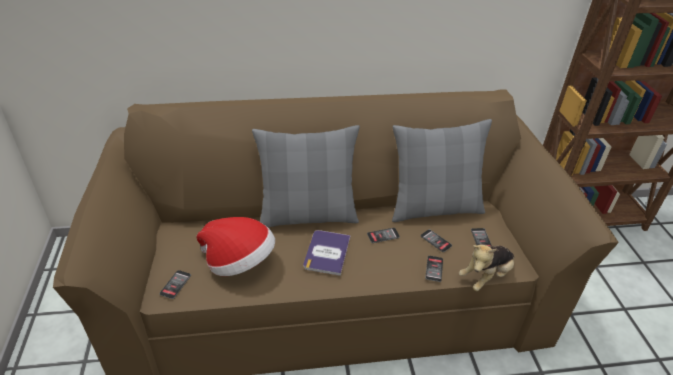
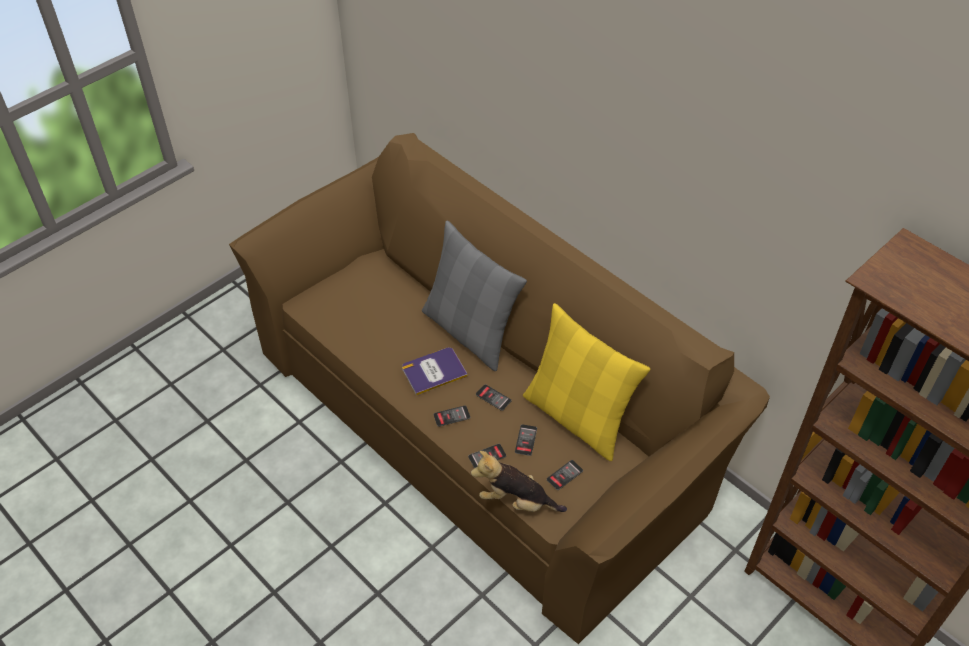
camera: 55 degrees right, 10 degrees up
(175, 284) = (320, 304): phone -> phone (451, 416)
(239, 262) = (373, 324): hat -> none
(434, 208) = (577, 417): grey pillow -> yellow pillow

